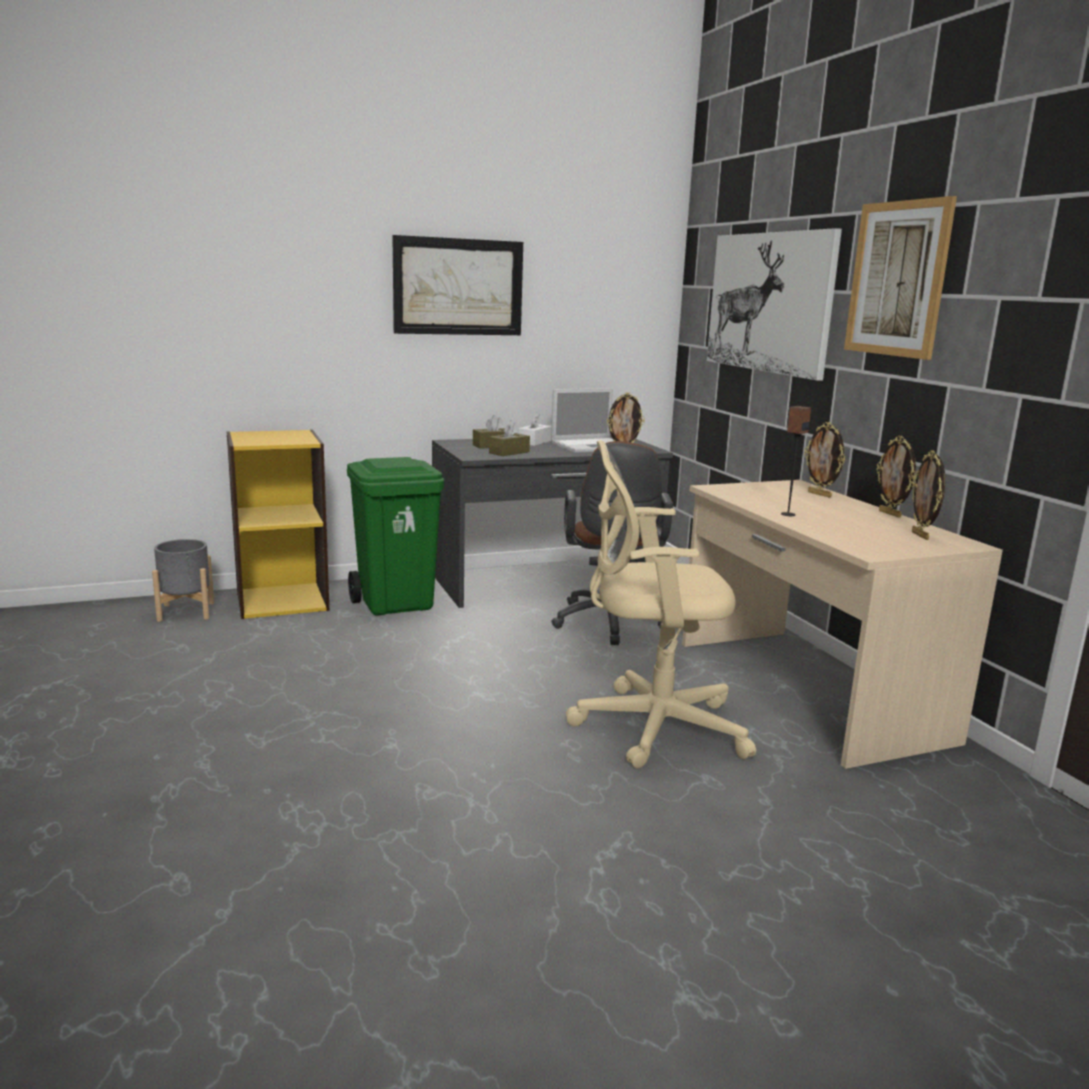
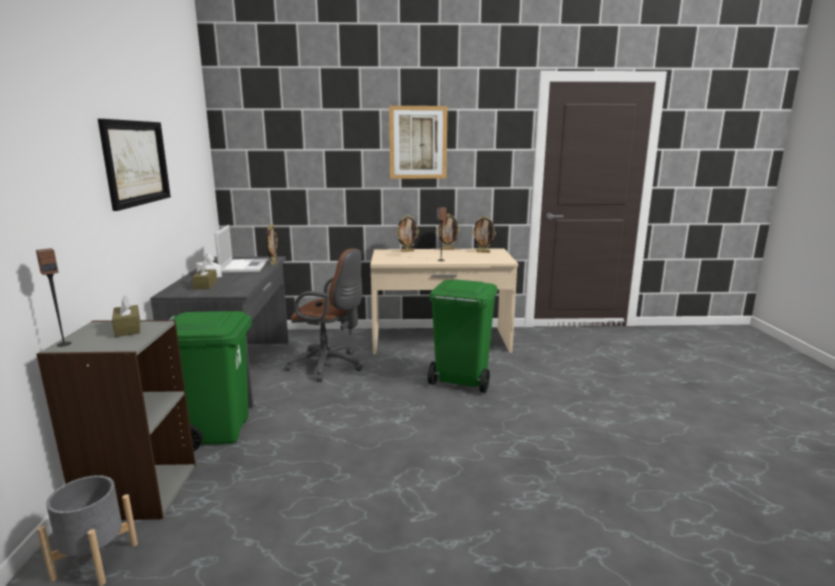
camera: 70 degrees left, 0 degrees up
(248, 432) = (64, 344): none -> speaker
(282, 600) = (138, 491): yellow bookcase -> grey bookcase
(509, 452) = (235, 284): brown tissue box -> brown tissue box (128, 328)
(650, 726) = (461, 381): beige office chair -> green trash can
(769, 302) = (317, 157): picture -> none

